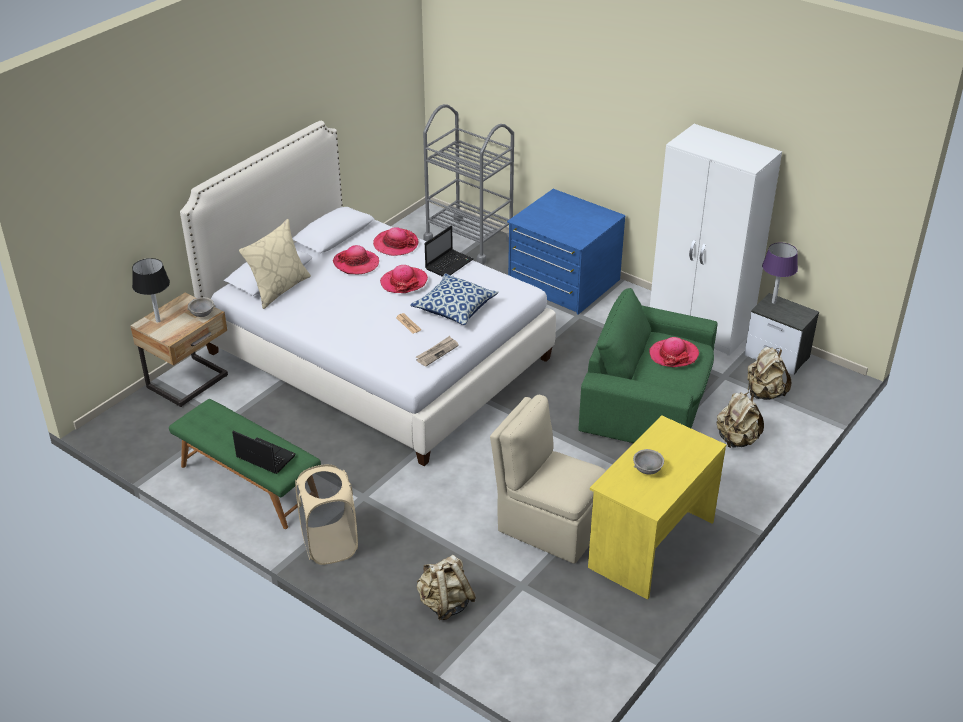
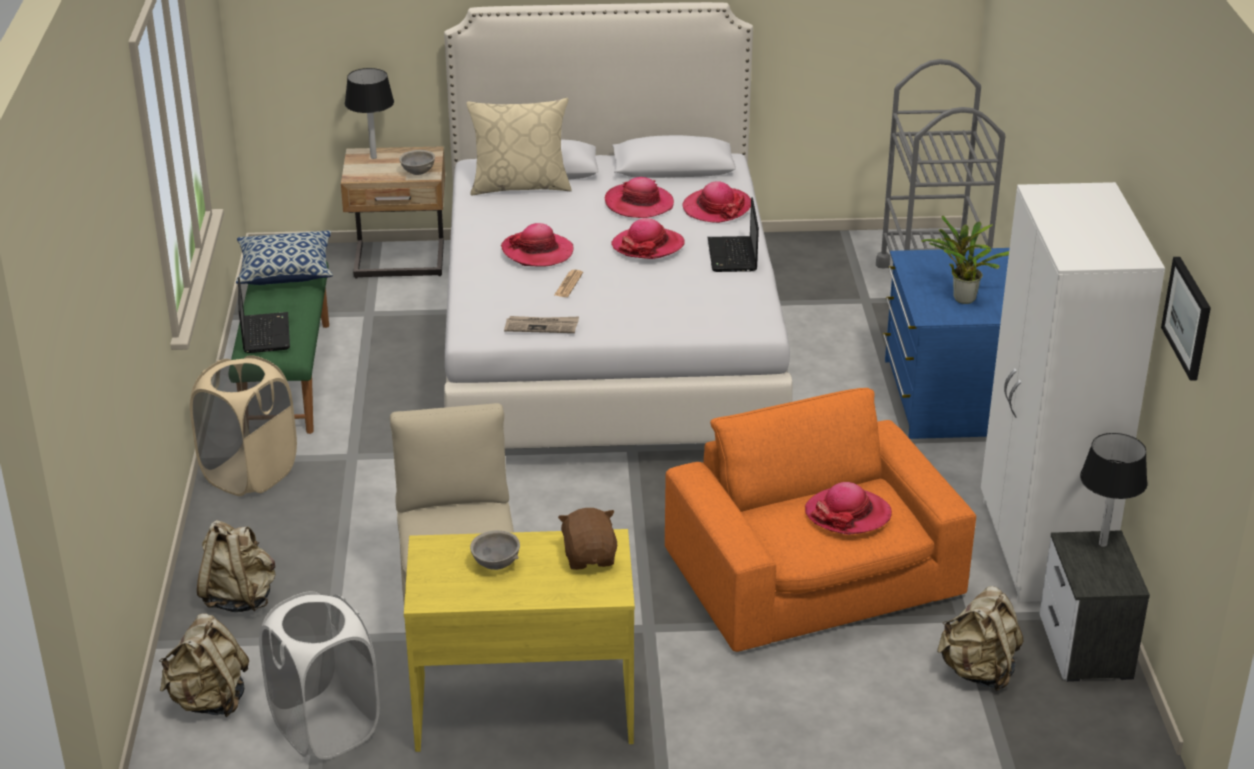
camera: 50 degrees right, 5 degrees down
(359, 317) = (537, 252): none -> hat
(449, 264) = (733, 256): laptop -> laptop turned 90 degrees clockwise
(454, 308) = (648, 299): pillow -> pillow (286, 272)
(574, 226) = (962, 298): none -> potted plant
(595, 624) = (325, 727): none -> white laundry basket
(648, 399) = (815, 575): green armchair -> orange armchair
(673, 438) = (590, 557): none -> brown plush toy
(736, 440) = (836, 690): beige backpack -> beige backpack (209, 701)
(773, 302) = (1103, 544): purple table lamp -> black table lamp
(818, 168) = (1188, 317): none -> picture

